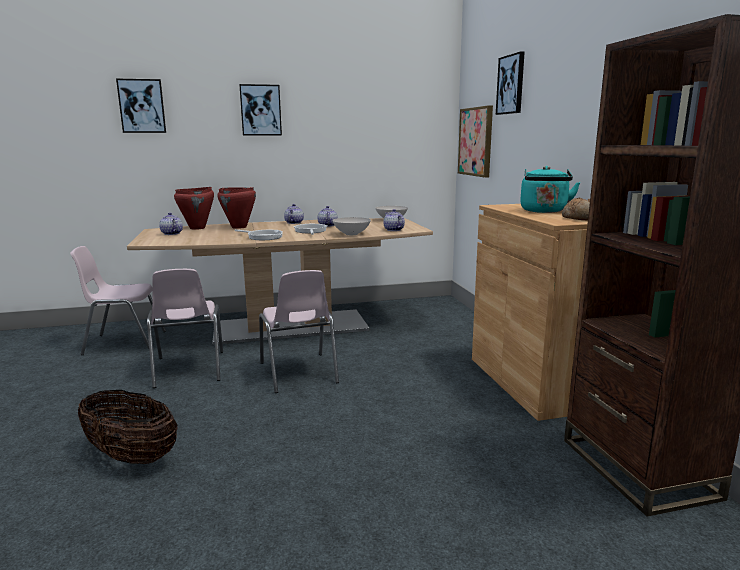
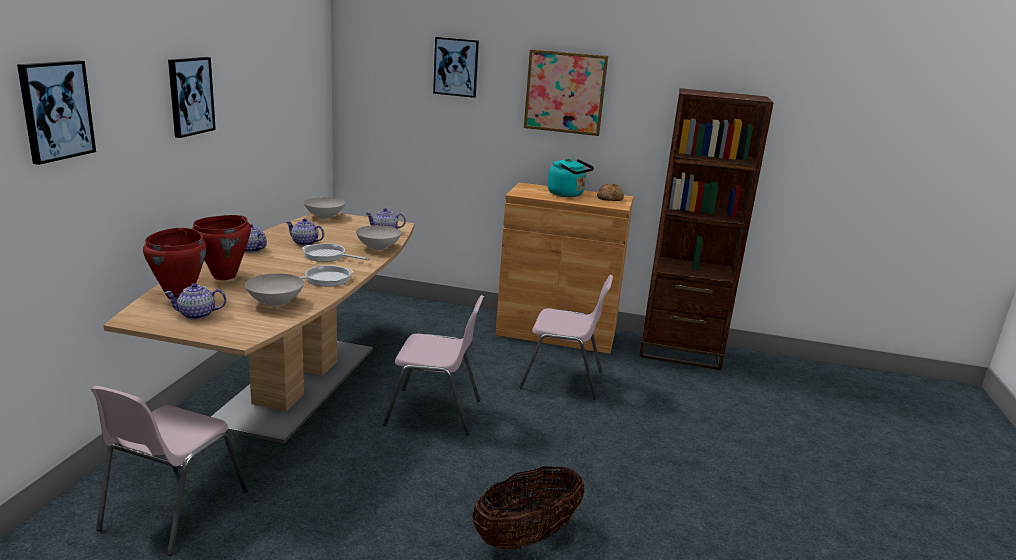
camera: 65 degrees left, 5 degrees up
(188, 369) = (346, 473): pink chair -> pink chair (563, 379)
(208, 238) = (276, 302): none -> white bowl
(476, 141) = (384, 115): picture -> picture (565, 92)

